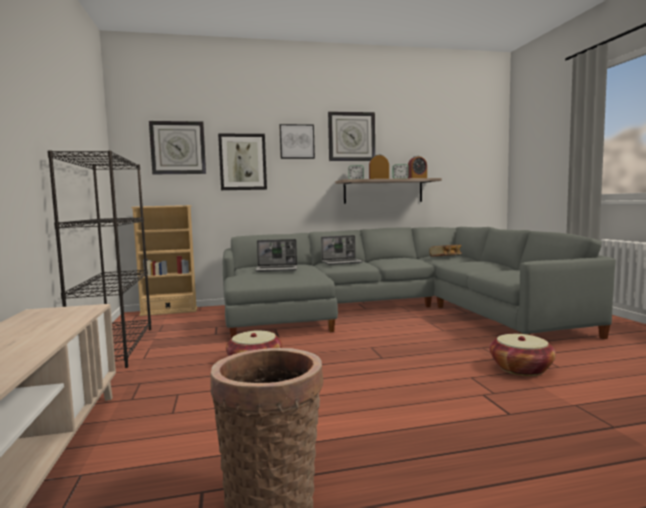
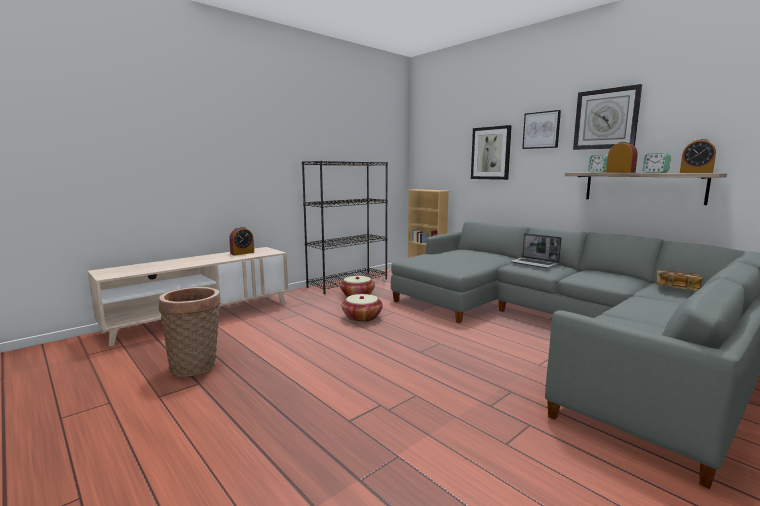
camera: 60 degrees right, 5 degrees up
(35, 322) = (242, 253): none -> alarm clock
(178, 148) = (446, 142): wall clock -> none
(277, 269) = (456, 256): laptop -> none
(521, 369) = (469, 419): basket -> basket (357, 295)

